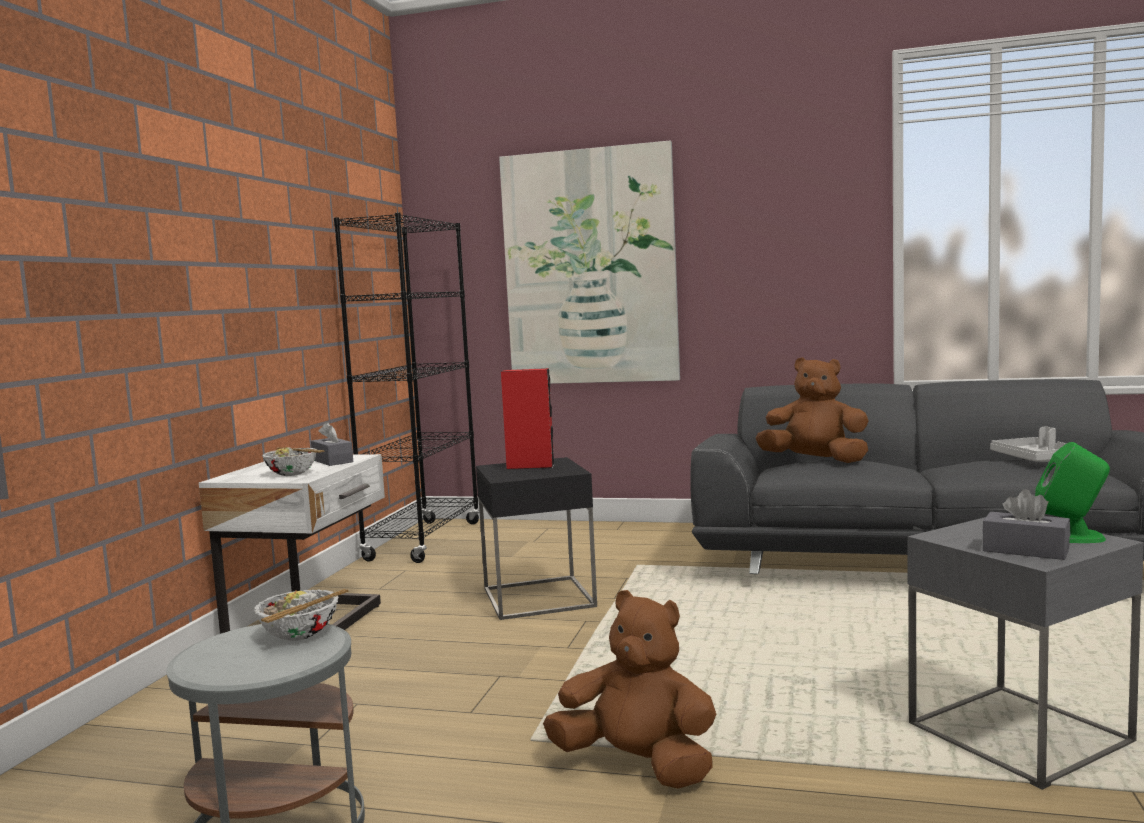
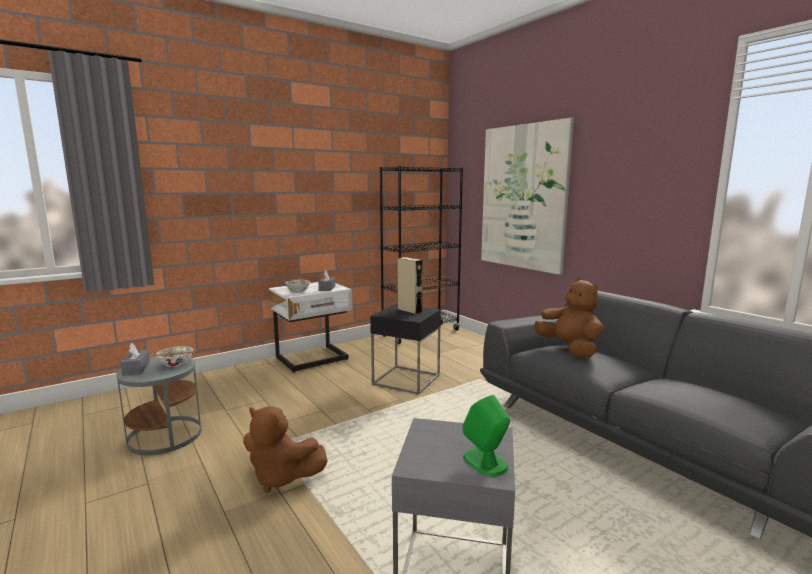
camera: 40 degrees right, 5 degrees up
(530, 466) = (409, 311): red speaker -> beige speaker
(638, 765) = (281, 477): brown plush toy -> brown plush toy turned 135 degrees clockwise
(1025, 550) = (430, 457): grey tissue box -> grey tissue box (136, 368)
(1035, 460) = (723, 399): grey tray -> none

